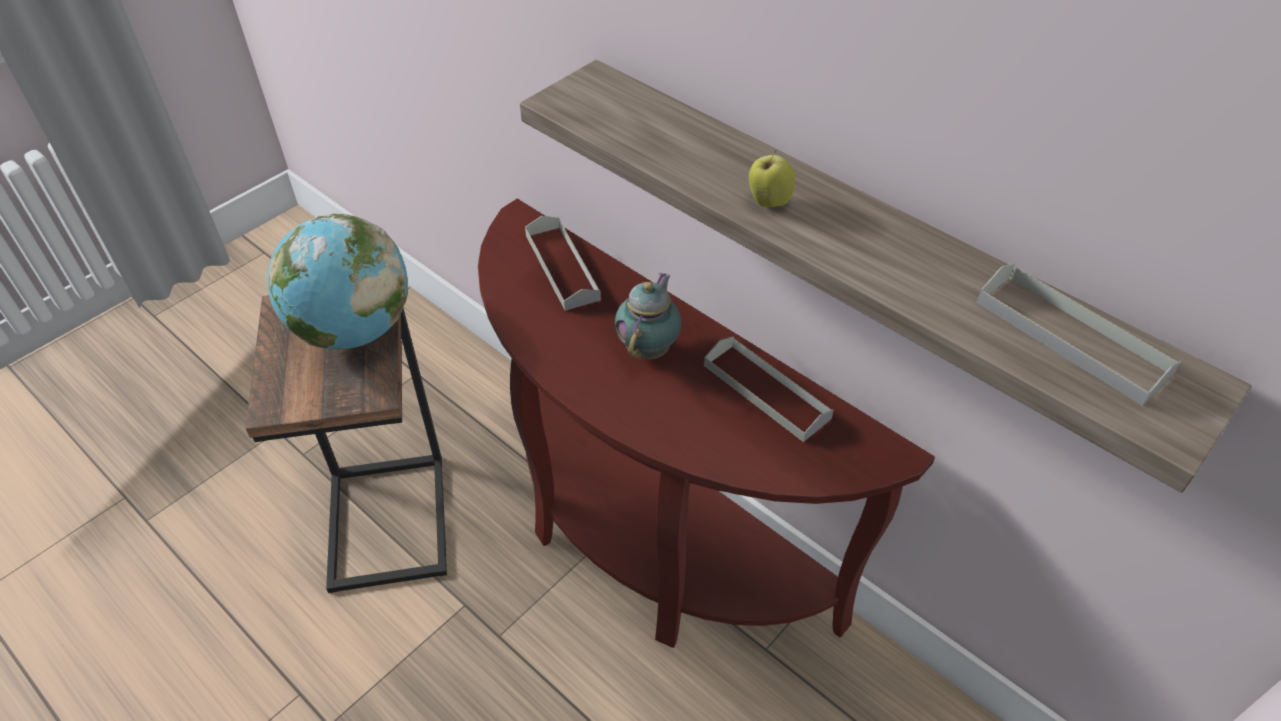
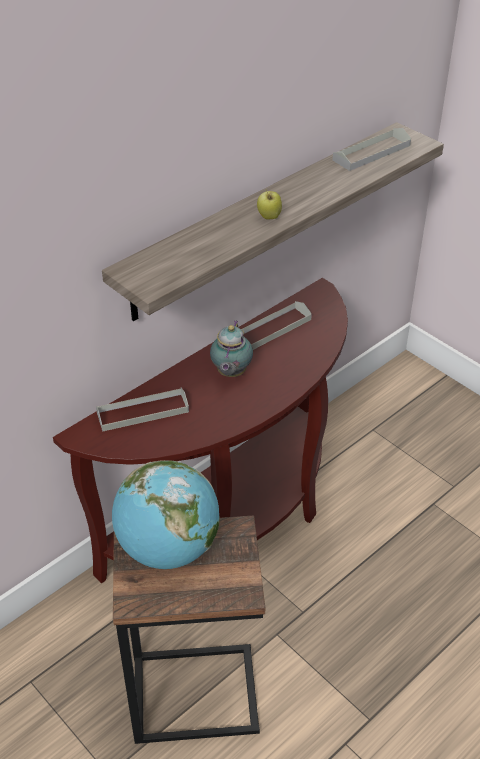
camera: 85 degrees left, 5 degrees down
(649, 348) = (230, 373): teapot -> teapot turned 105 degrees counterclockwise

